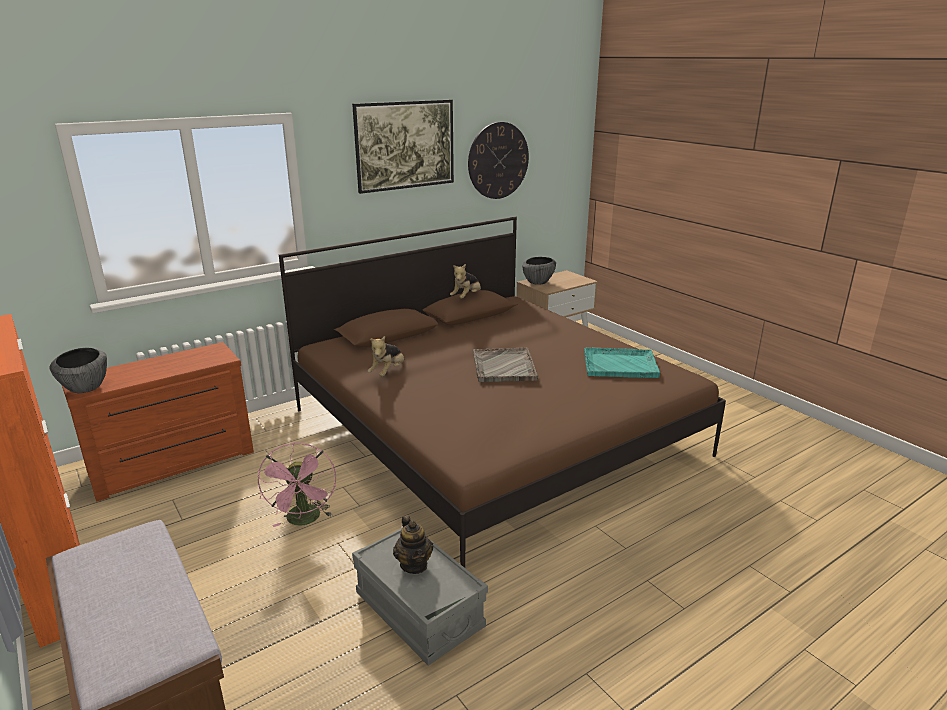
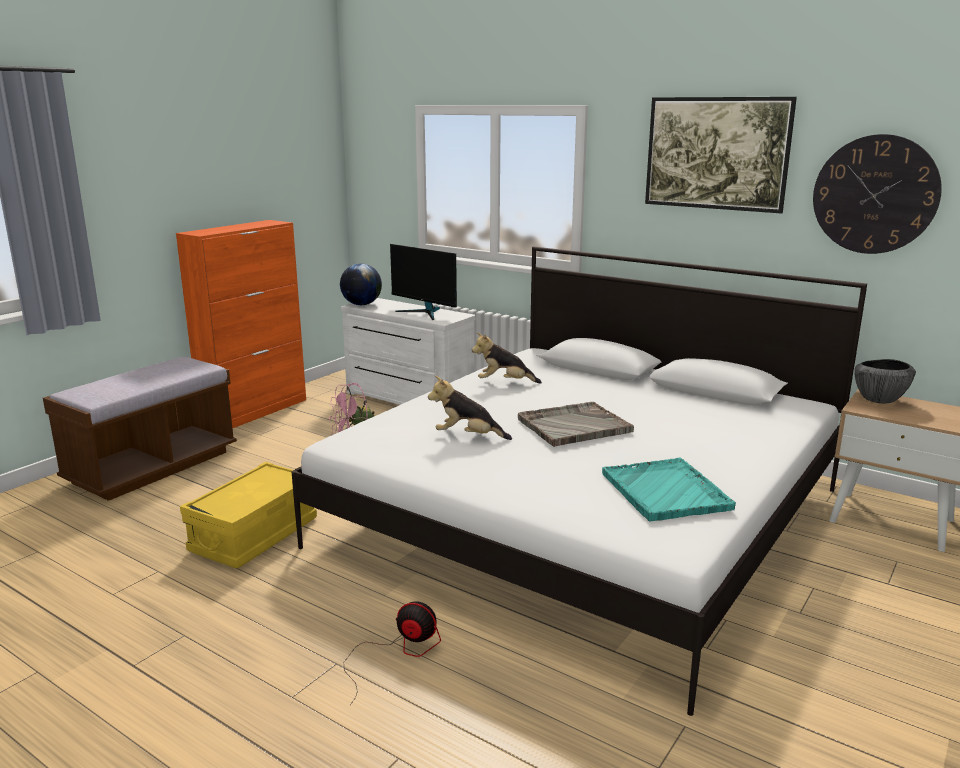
camera: 70 degrees right, 5 degrees down
(85, 388) = (361, 304): bowl -> globe
(174, 464) = (407, 399): brown dresser -> white dresser
(180, 361) = (425, 312): none -> monitor
(414, 565) = (257, 489): teapot -> none
(419, 611) = (254, 535): grey storage box -> yellow storage box
(466, 297) = (710, 364): plush toy -> plush toy (468, 436)
(494, 431) = (585, 517): brown bed -> white bed
(640, 548) = (397, 653): none -> fan

